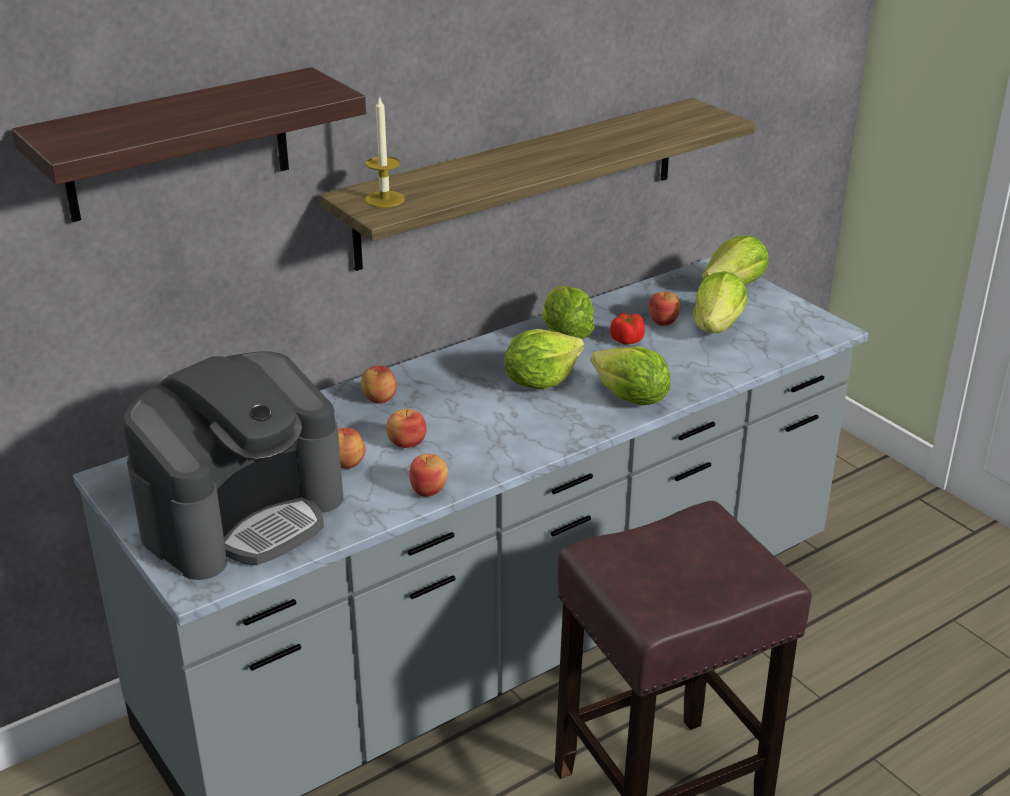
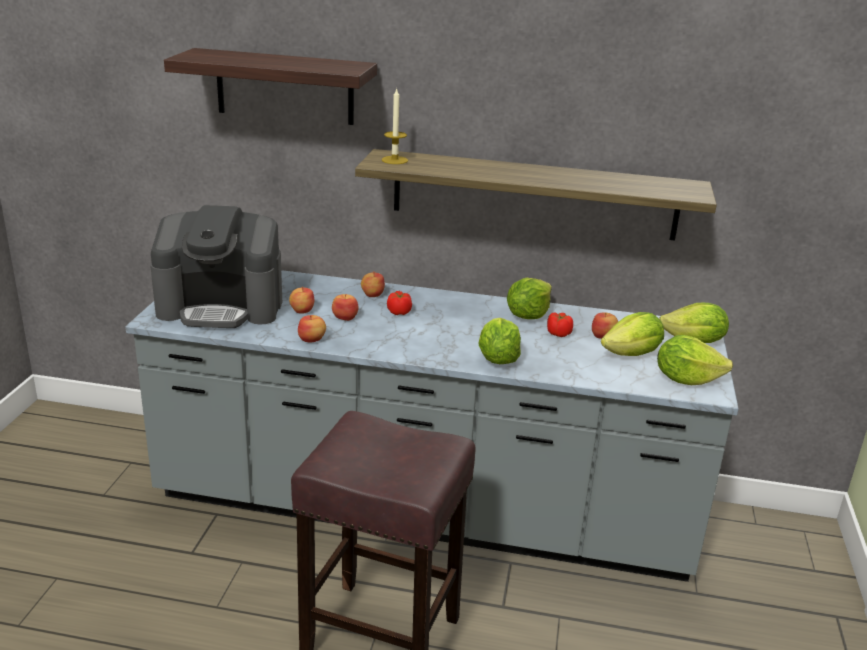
camera: 45 degrees right, 5 degrees down
(447, 403) = (399, 312): none -> tomato
(540, 381) = (467, 327): lettuce -> lettuce (686, 379)

